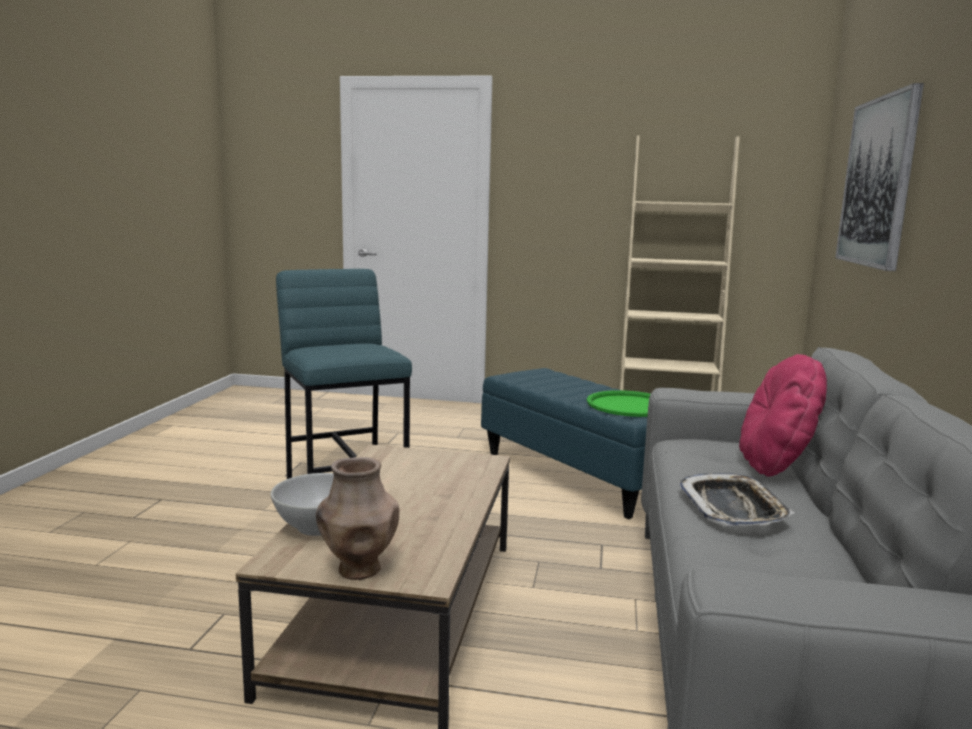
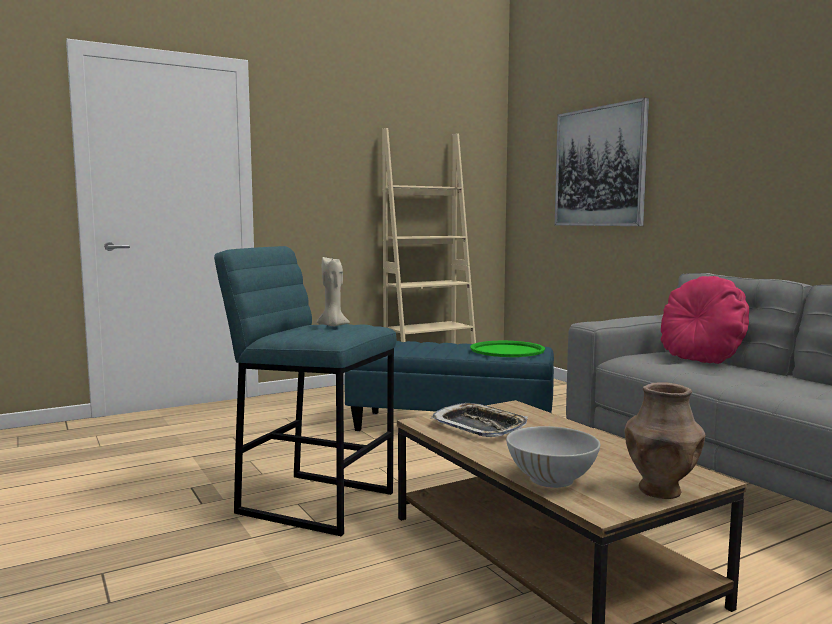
camera: 40 degrees left, 5 degrees down
(353, 347) = (333, 326): none -> beige candle
(732, 508) = (755, 381): tray -> tray (479, 427)

